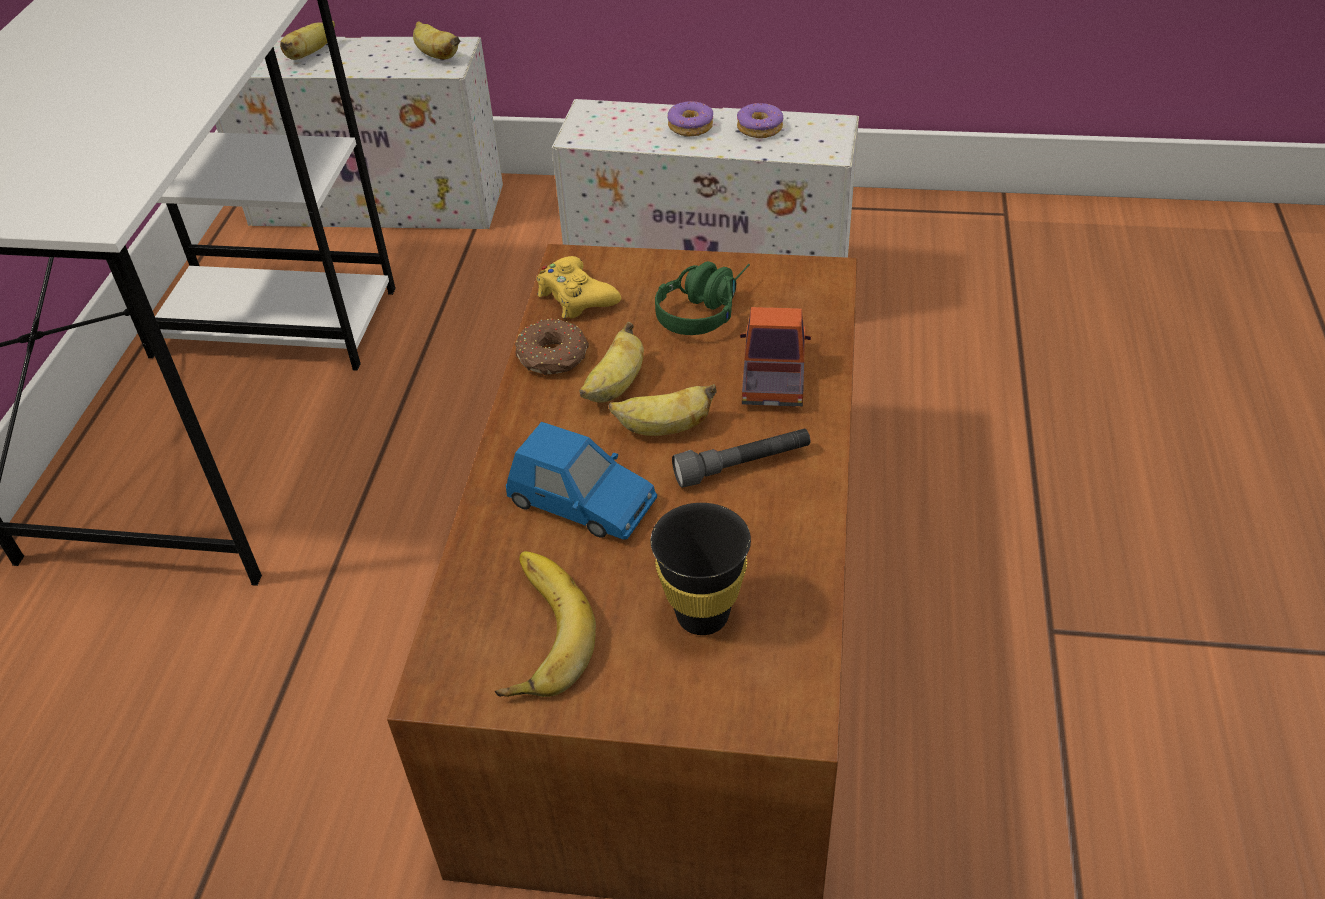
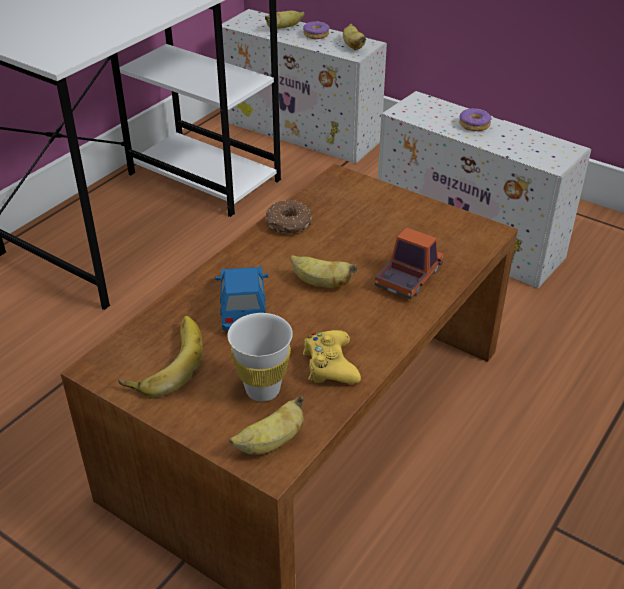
camera: 25 degrees right, 5 degrees down
(576, 297) = (326, 196): yellow game controller -> yellow game controller (330, 365)
(581, 502) = (243, 305): blue toy car -> blue toy car turned 150 degrees counterclockwise
(615, 386) = (311, 251): banana -> banana (270, 443)
(702, 615) = (262, 390): black cup -> white cup
(705, 308) = (398, 226): green headphones -> none
(743, 466) = (350, 320): grey flashlight -> none
(760, 128) = (518, 138): donut -> donut (316, 35)

